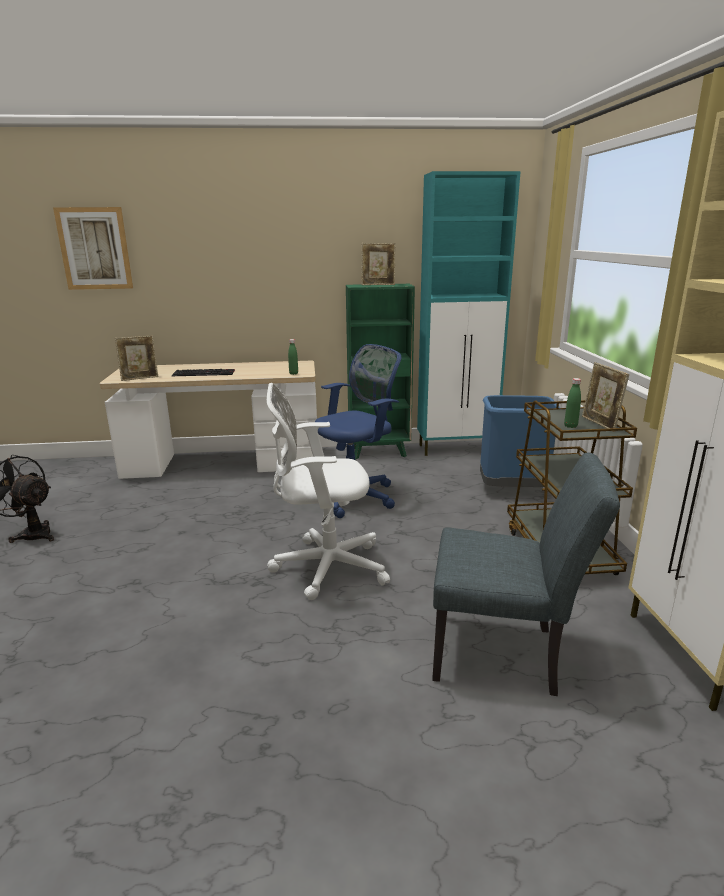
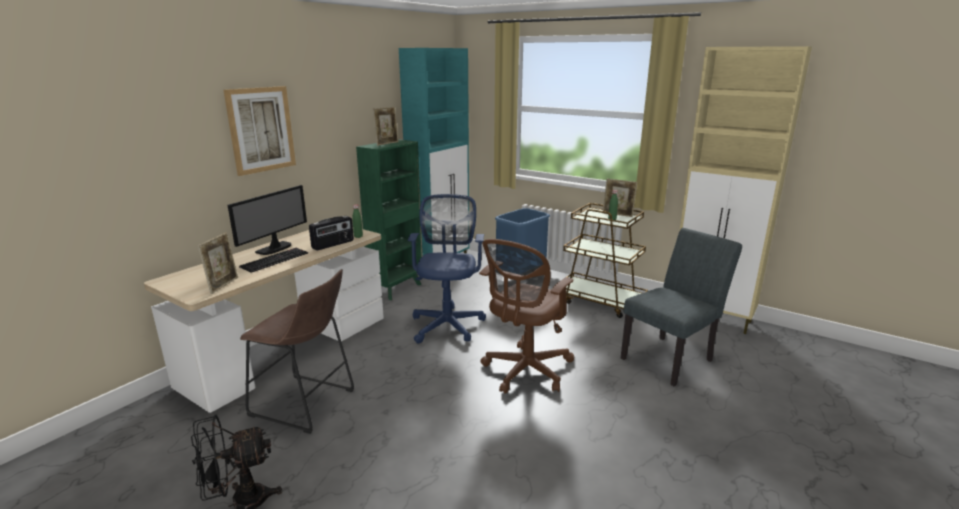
camera: 50 degrees left, 0 degrees up
(94, 249) = (92, 139): picture -> picture (261, 130)
(160, 501) = (307, 404): none -> brown stool
(225, 367) = (275, 249): none -> monitor
(262, 374) = (333, 244): none -> radio
(324, 567) = (525, 372): white office chair -> brown office chair

